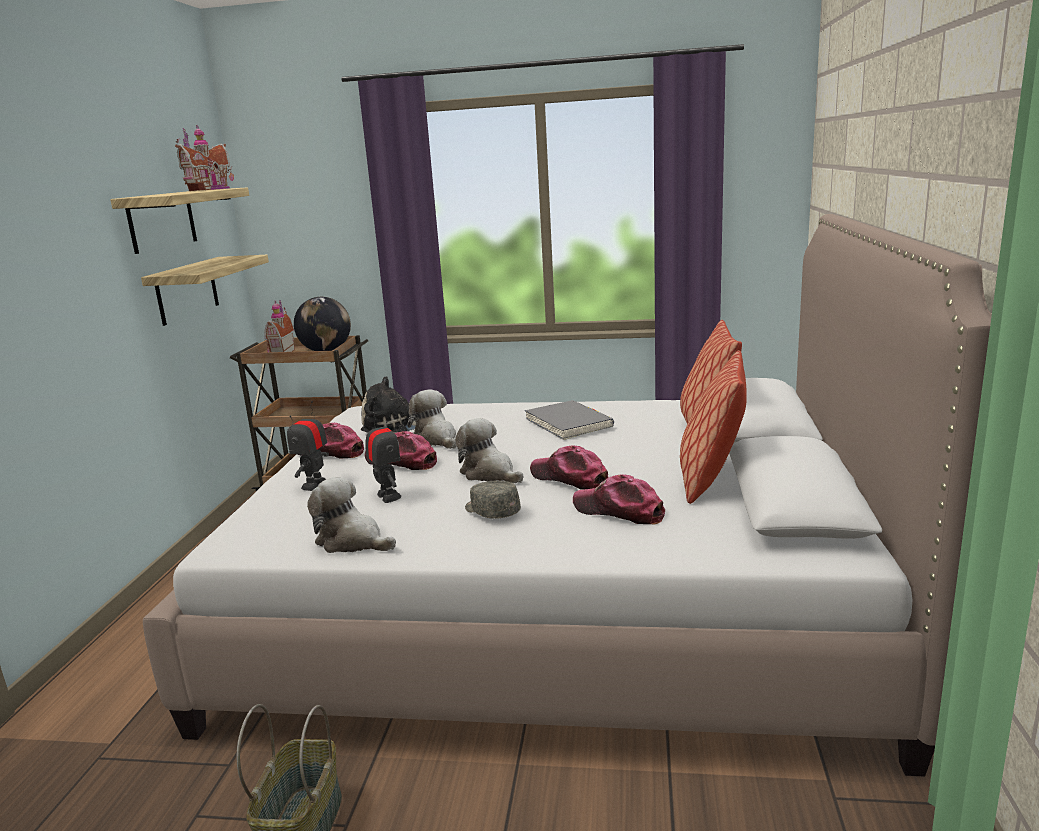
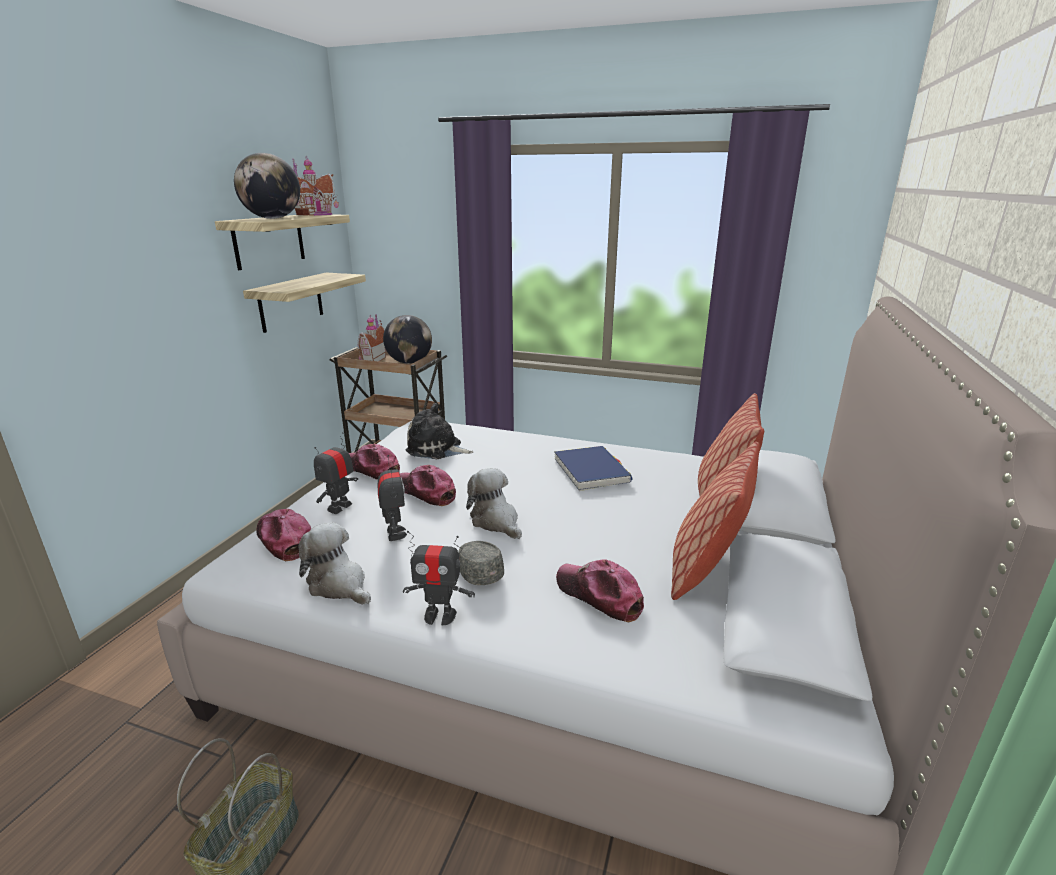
camera: 10 degrees right, 5 degrees up
(172, 193) = (272, 218): none -> globe
(436, 439) = (466, 471): plush toy -> none
(470, 547) = (439, 616): none -> toy robot
(568, 423) = (591, 471): grey book -> blue book
(569, 478) = (567, 541): cap -> cap (283, 540)

